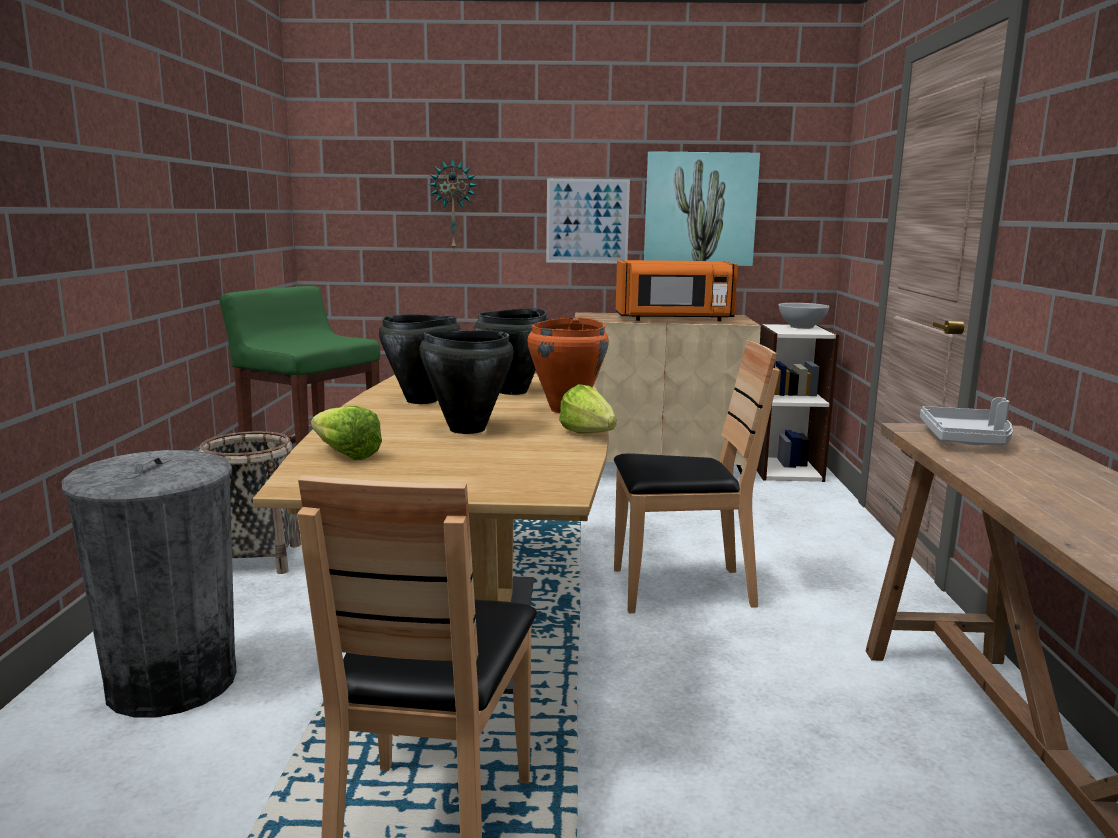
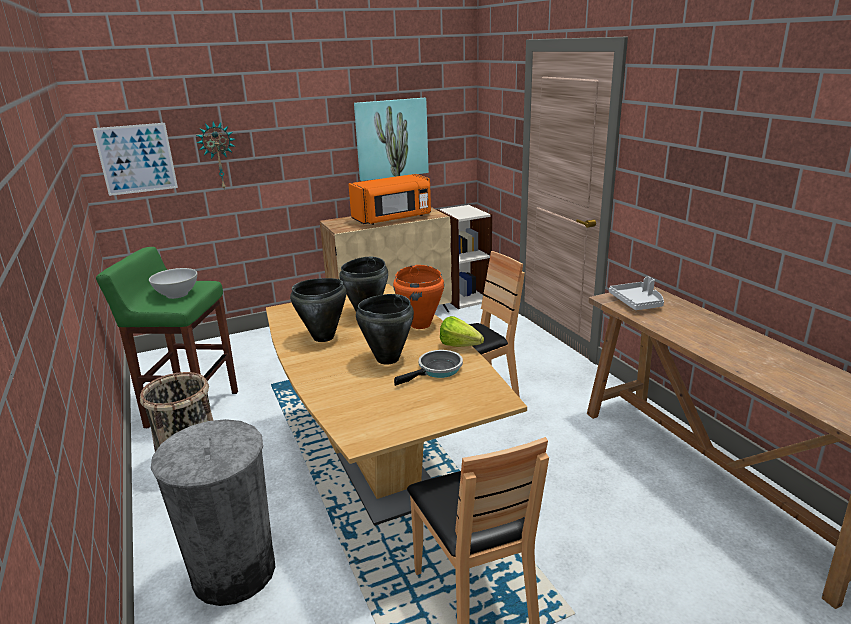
camera: 25 degrees left, 10 degrees up
(343, 453) = (346, 403): lettuce -> none
(515, 449) = (437, 370): none -> frying pan
(587, 221) = (318, 155): picture -> picture (136, 159)
(802, 327) = (464, 209): white bowl -> white bowl (177, 294)

